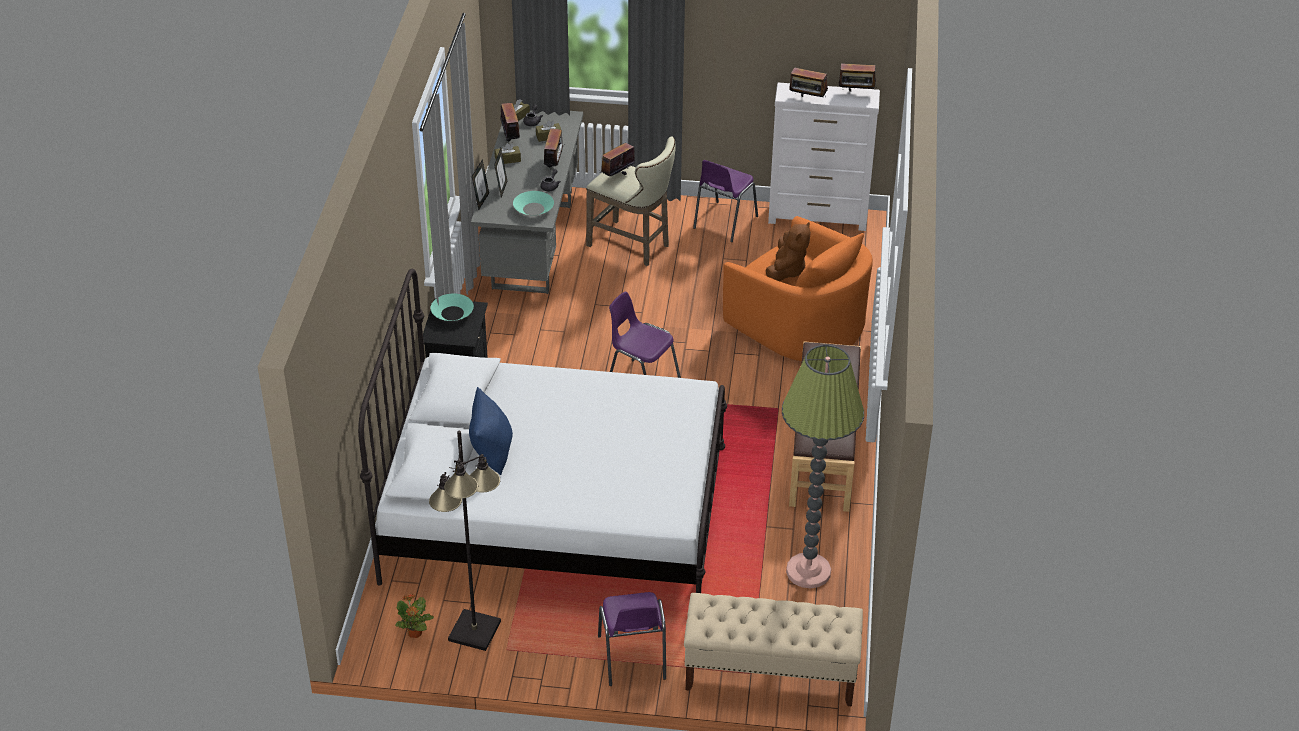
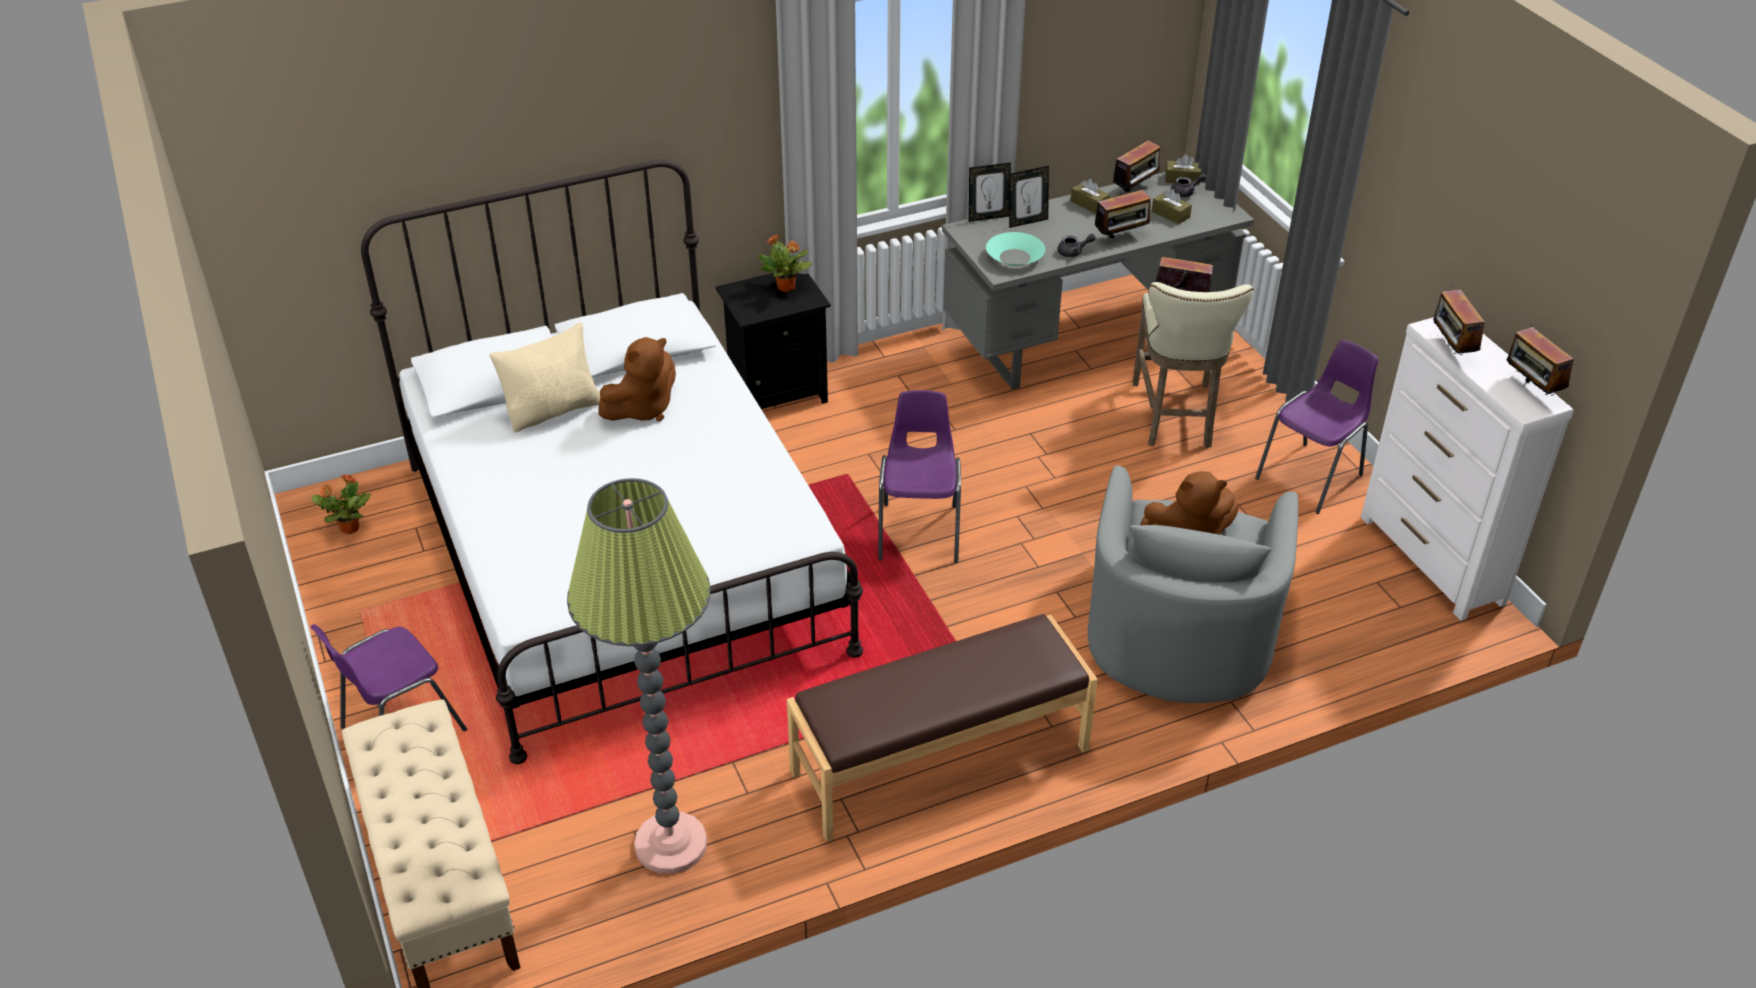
camera: 60 degrees right, 0 degrees up
(452, 313) = (786, 288): turquoise bowl -> potted plant
(473, 631) = (377, 572): black floor lamp -> none
(492, 452) = (553, 410): blue pillow -> beige pillow
(525, 414) = (643, 409): none -> brown plush toy
(723, 223) = (1312, 476): purple chair -> purple chair turned 135 degrees clockwise
(799, 324) = (1179, 631): orange armchair -> grey armchair

